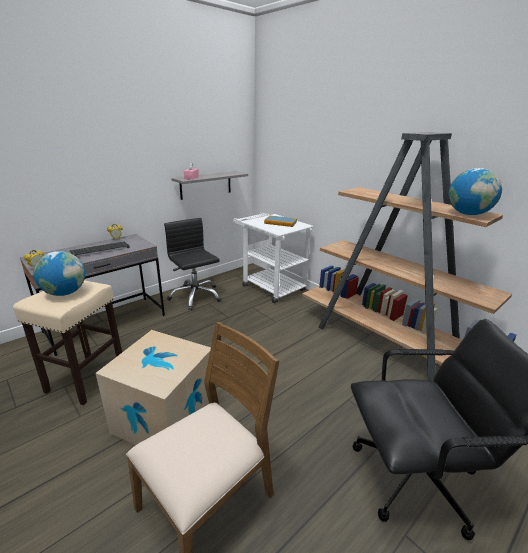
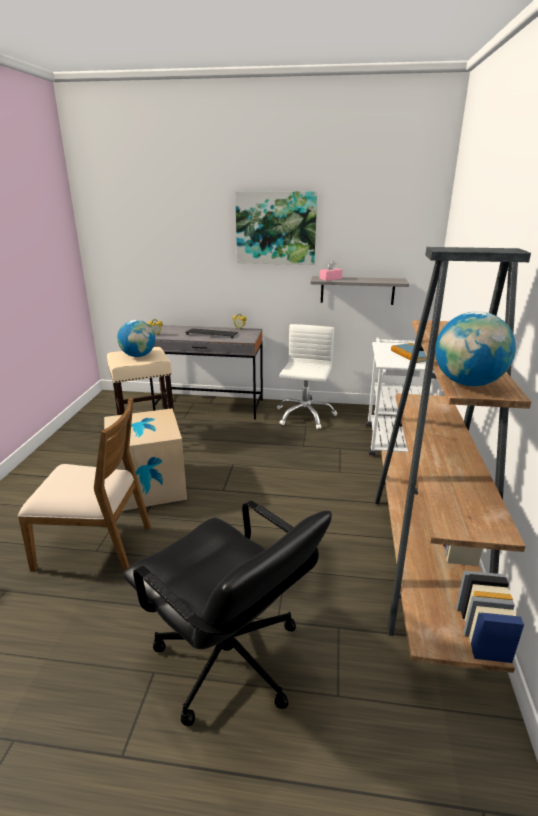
camera: 50 degrees right, 0 degrees up
(134, 136) = (276, 228): none -> picture
(195, 296) = (304, 415): black office chair -> white office chair

